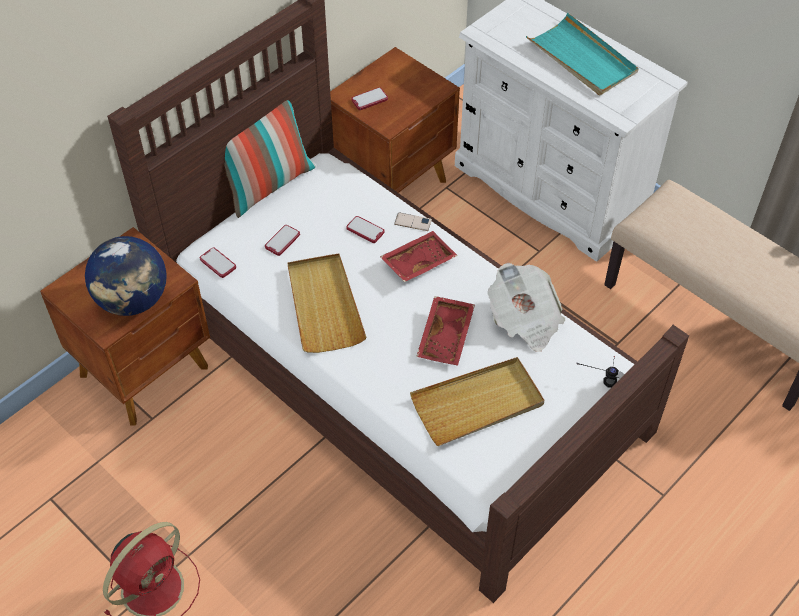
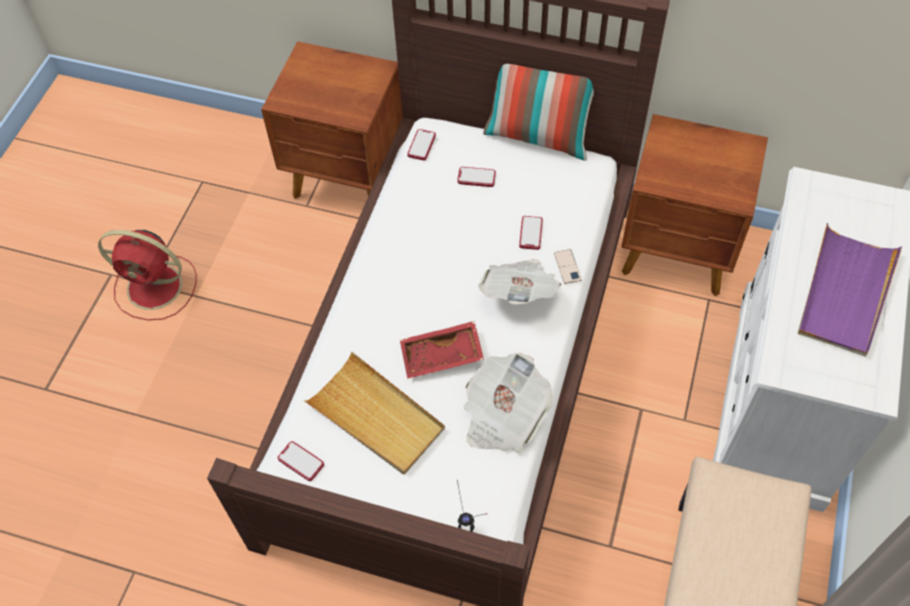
camera: 65 degrees right, 5 degrees up
(133, 300) = (320, 101): globe -> none
(324, 305) = (421, 243): beige tray -> none
(369, 100) = (674, 150): phone -> phone (301, 461)
(418, 261) = (519, 292): red tray -> newspaper
(582, 58) = (845, 293): turquoise tray -> purple tray

